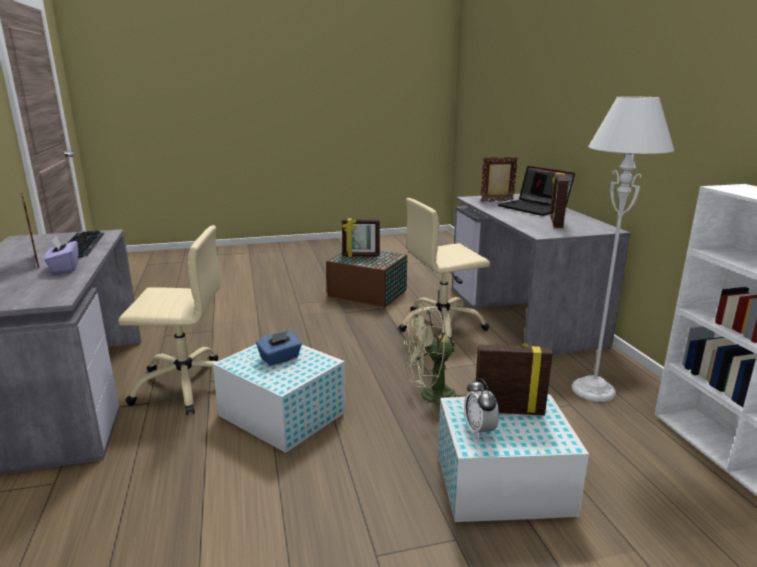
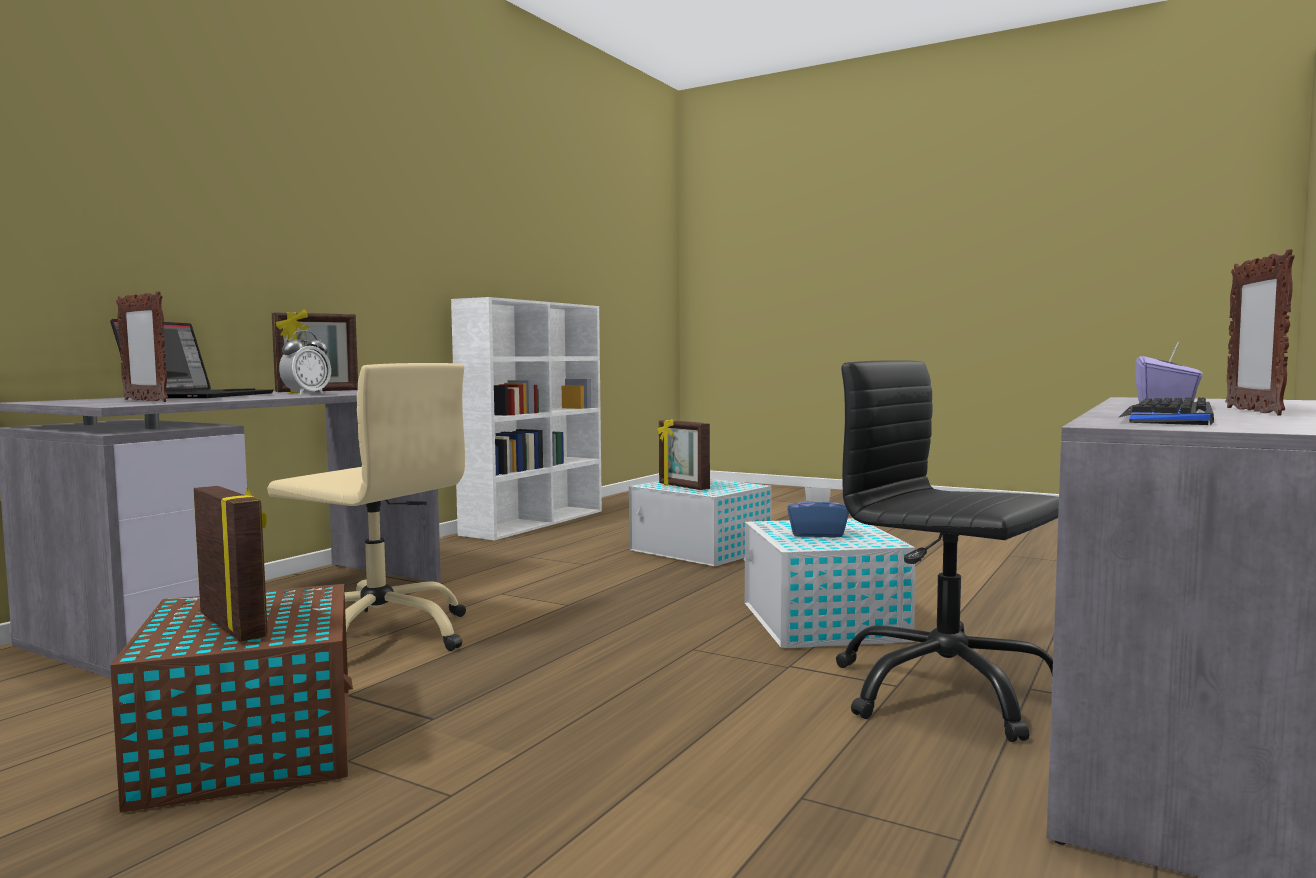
camera: 135 degrees left, 15 degrees down
(187, 385) = (945, 692): beige office chair -> black office chair
(430, 396) = (627, 589): green fan -> none
(479, 430) = (728, 487): alarm clock -> alarm clock (306, 395)
(593, 390) = (478, 555): grey floor lamp -> none

